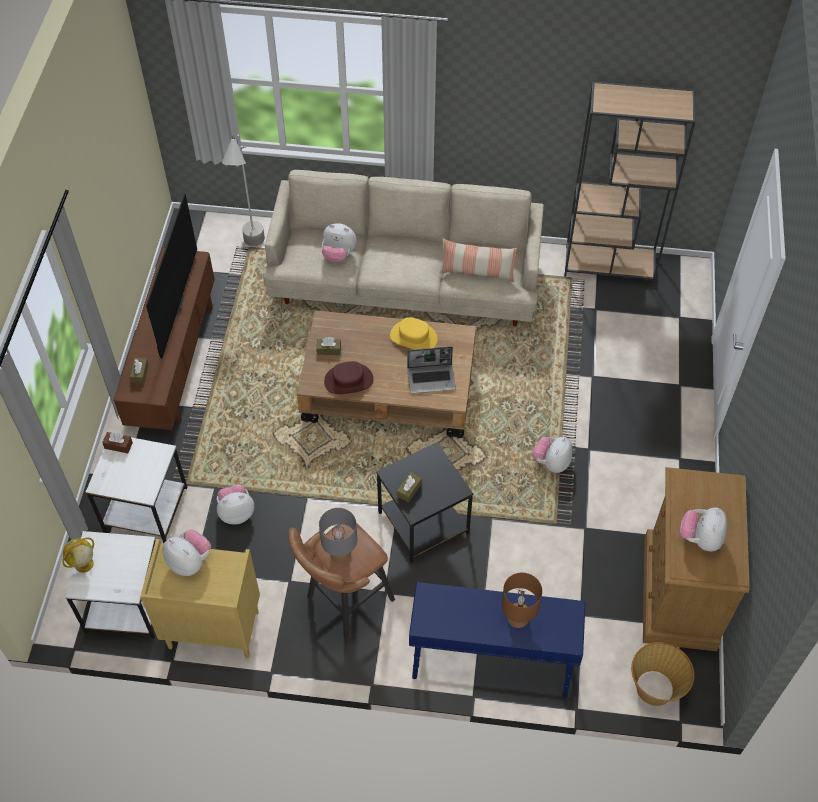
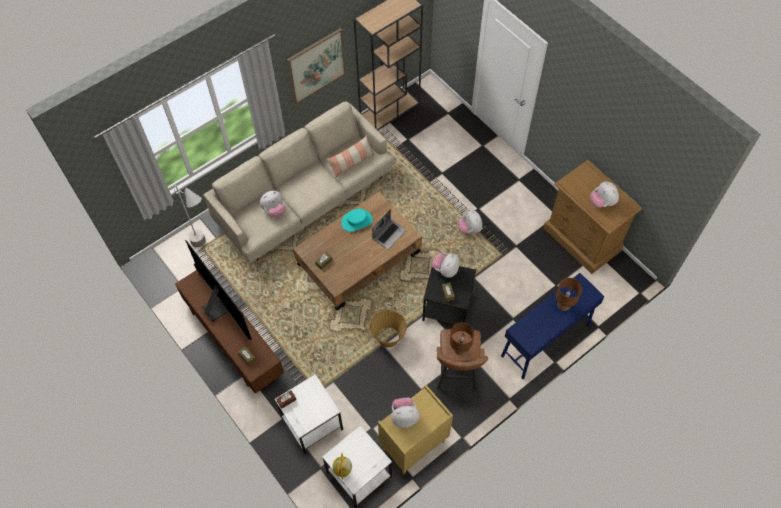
camera: 45 degrees left, 5 degrees up
(236, 512) = (358, 383): plush toy -> plush toy (445, 270)
(340, 554) = (460, 349): grey table lamp -> brown table lamp
(348, 380) = (352, 269): brown hat -> none
(413, 337) = (357, 221): yellow hat -> turquoise hat
(513, 116) = (316, 66): none -> picture
(655, 687) = (616, 288): basket -> basket (388, 337)

